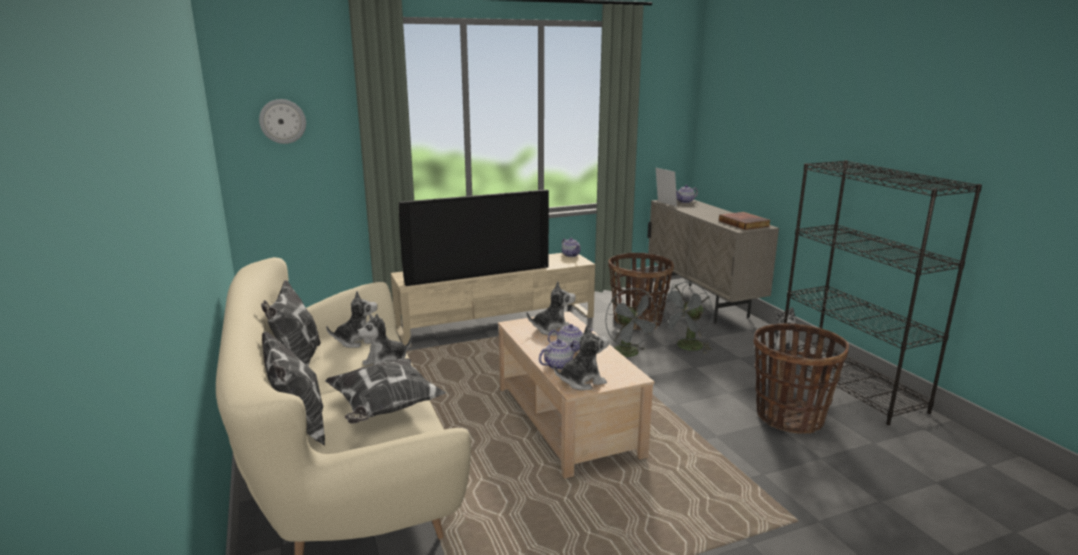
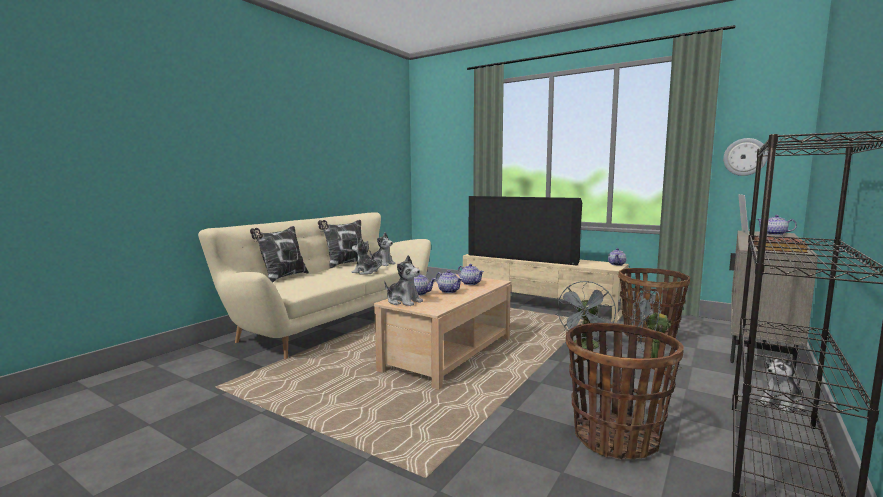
camera: 55 degrees right, 10 degrees down
(282, 121) = (440, 148): wall clock -> wall clock (745, 157)
(384, 409) = (314, 281): pillow -> none
(552, 329) = (470, 283): plush toy -> teapot

